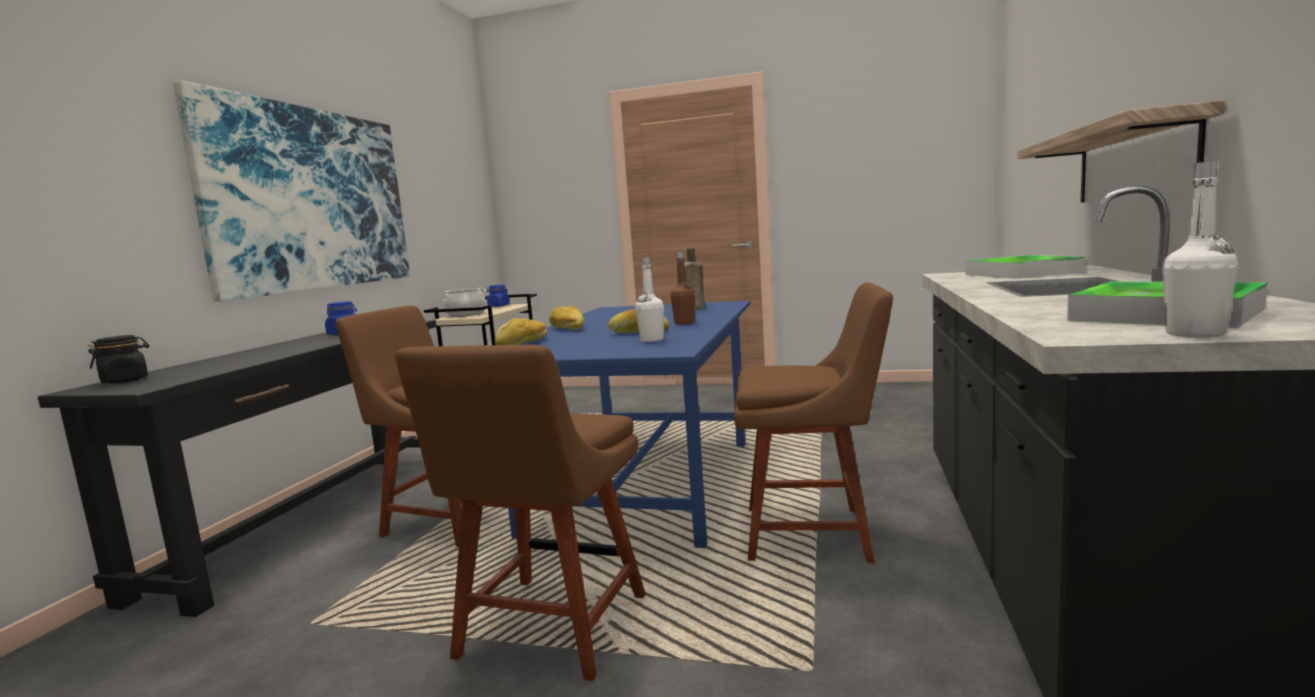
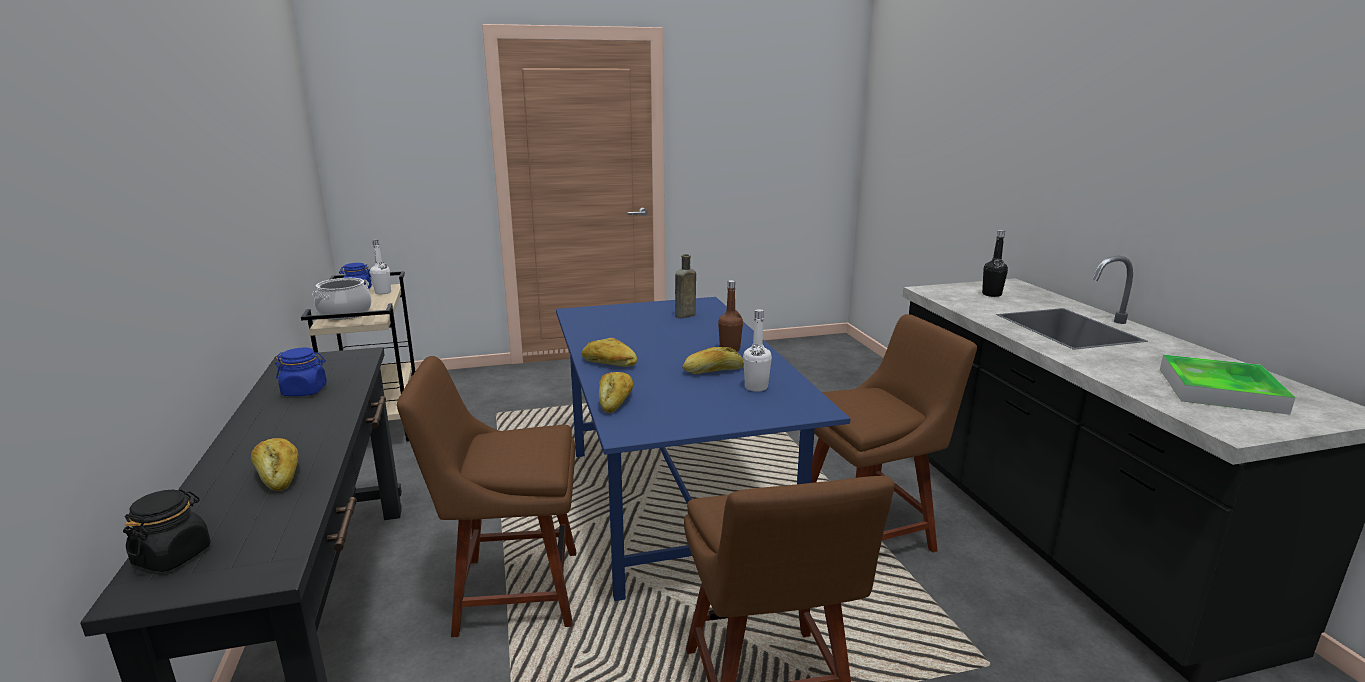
camera: 30 degrees left, 10 degrees up
(245, 359) = (278, 474): none -> bread
(311, 199) = (210, 204): picture -> none
(1022, 273) = (991, 294): tray -> black bottle
(1132, 163) = (1072, 215): shelf -> none
(1195, 334) = (1284, 425): white bottle -> white bottle (383, 292)

